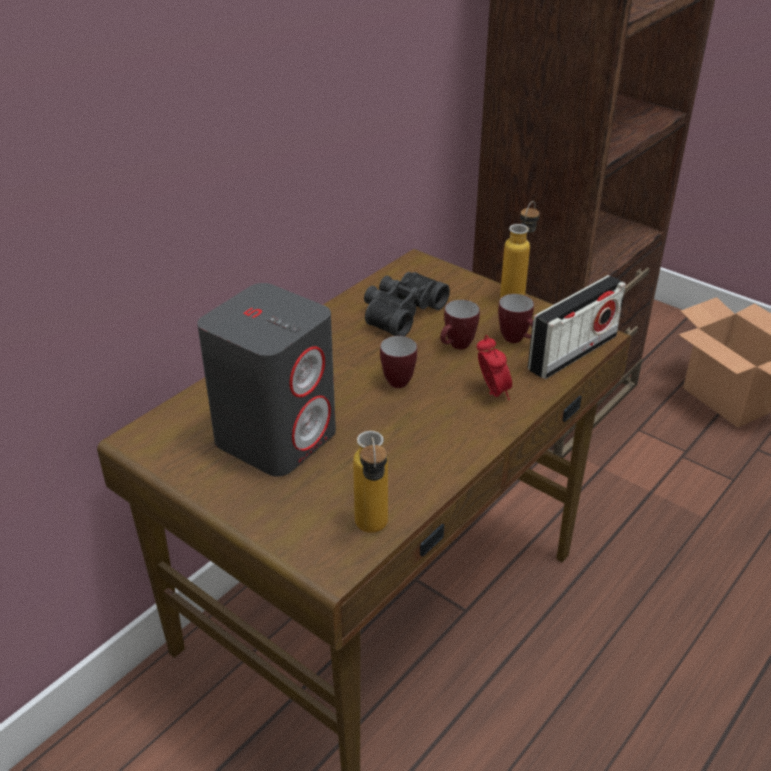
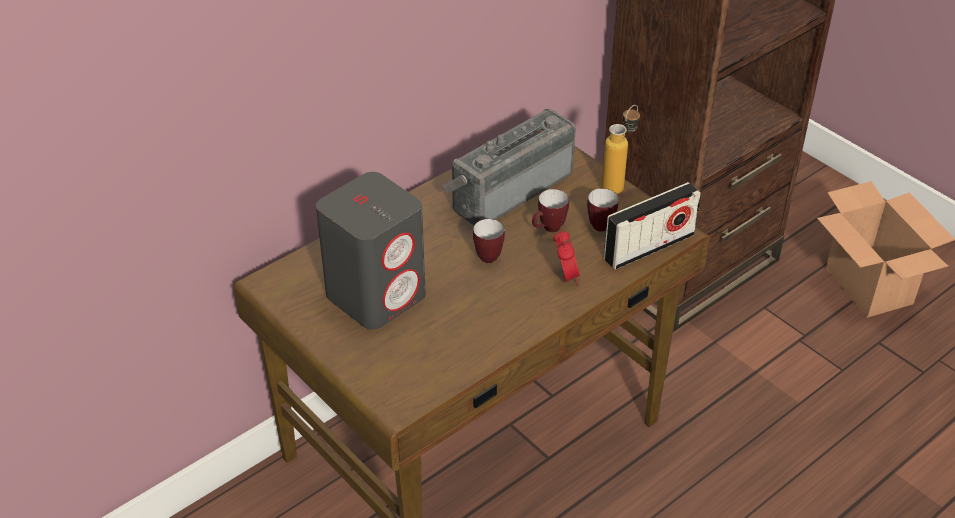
camera: 10 degrees right, 5 degrees up
(372, 532) = (434, 385): bottle -> none
(400, 312) = (508, 189): black binoculars -> radio

